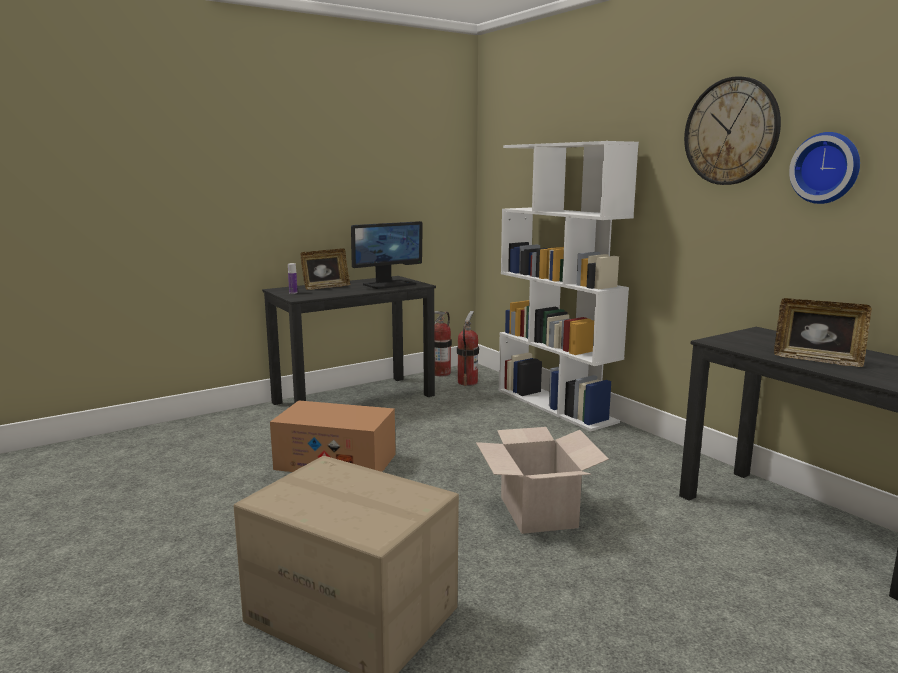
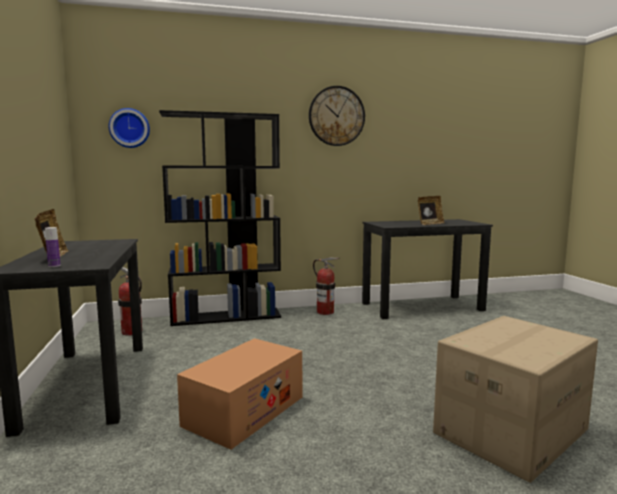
camera: 70 degrees left, 5 degrees down
(389, 284) = (97, 244): monitor -> none
(441, 373) = (89, 337): fire extinguisher -> fire extinguisher (325, 312)
(539, 512) = (385, 352): cardboard box -> none
(556, 405) = (227, 317): white bookcase -> black bookcase
(826, 168) = (388, 137): wall clock -> wall clock (129, 128)

